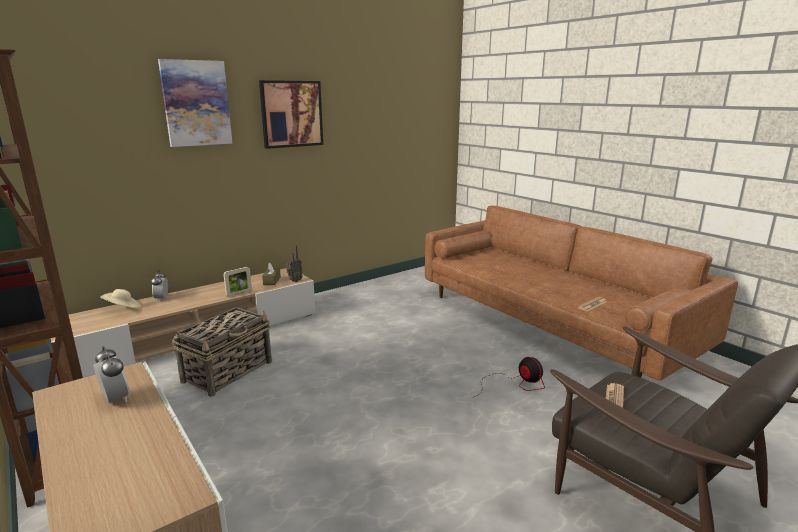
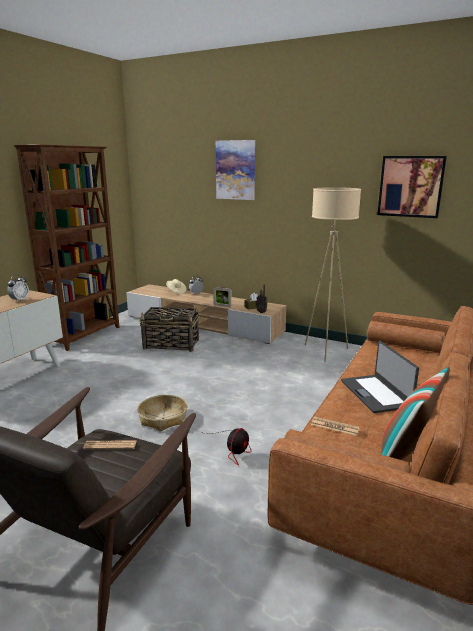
camera: 65 degrees right, 0 degrees up
(291, 114) = (302, 180): picture -> picture (410, 186)
(363, 296) = (325, 351): none -> beige floor lamp
(431, 414) = (163, 418): none -> basket
(544, 281) = (376, 393): none -> laptop
(631, 295) = (408, 454): none -> pillow

